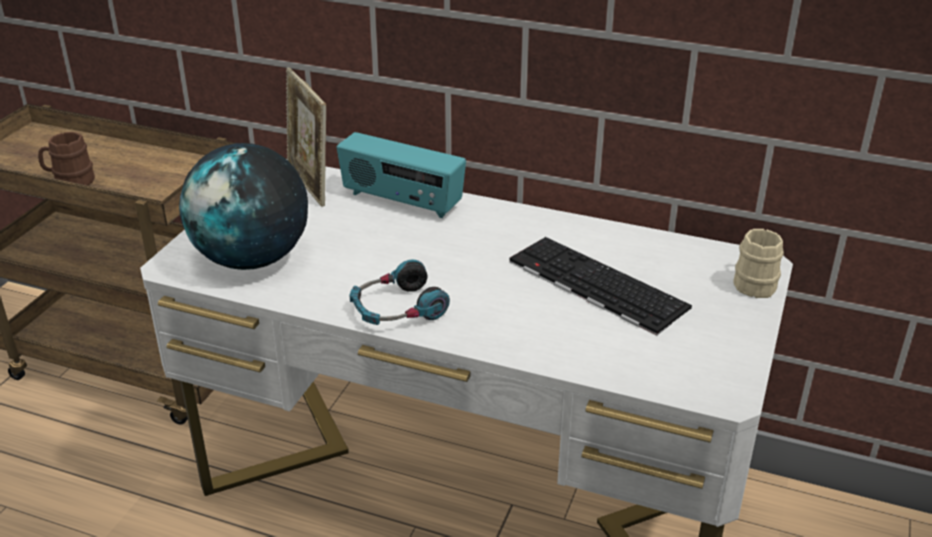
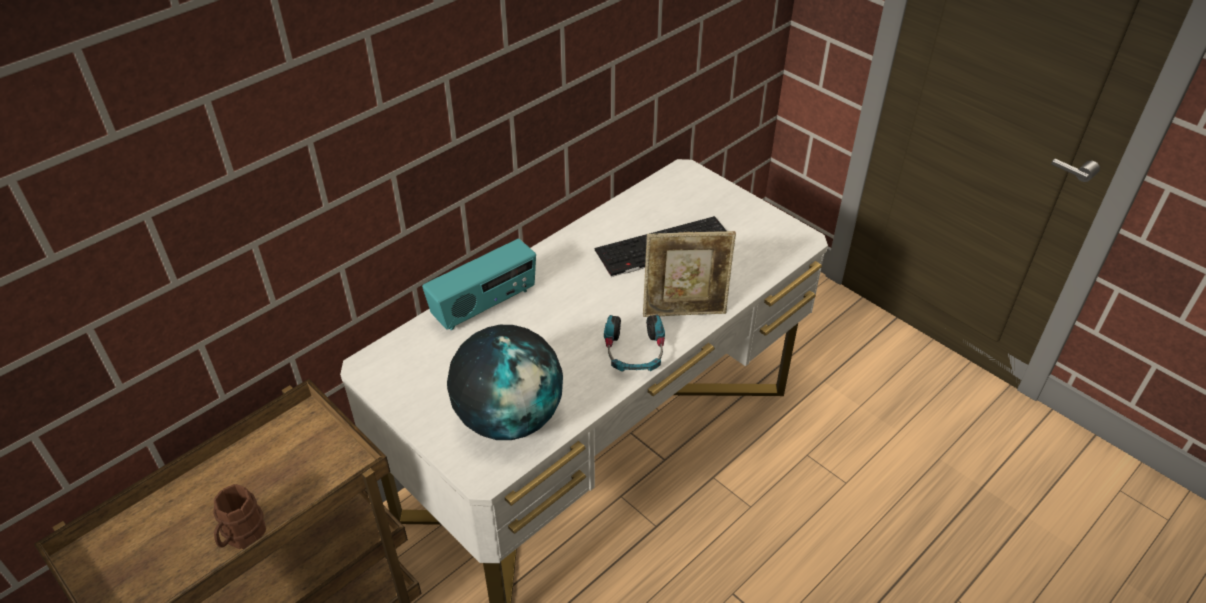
camera: 65 degrees left, 10 degrees up
(310, 185) = (414, 353): picture frame -> picture frame (685, 311)
(753, 282) = (702, 183): beige mug -> none

